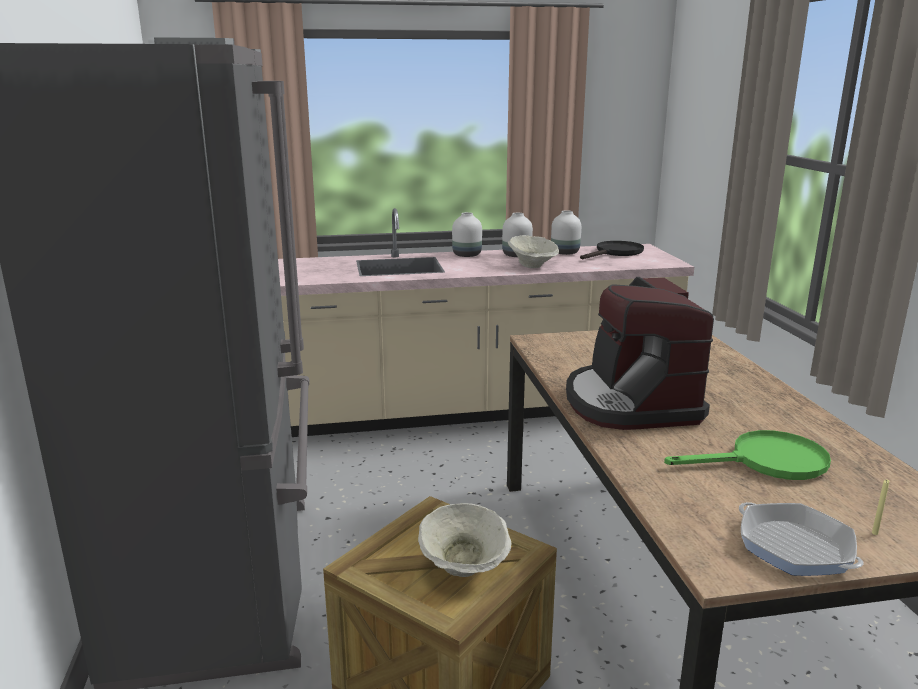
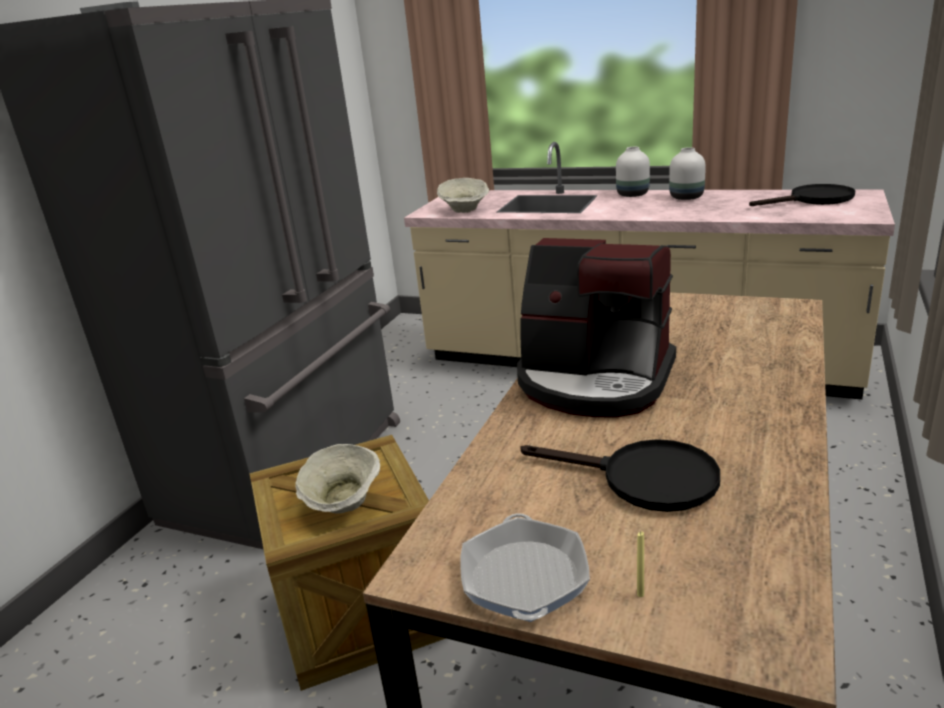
camera: 35 degrees right, 5 degrees up
(532, 266) = (683, 211): beige bowl -> beige bowl (465, 211)
(565, 253) = (749, 197): white vase -> none
(630, 403) = (594, 381): coffee machine -> coffee machine turned 90 degrees counterclockwise
(766, 462) = (643, 479): green frying pan -> black frying pan

